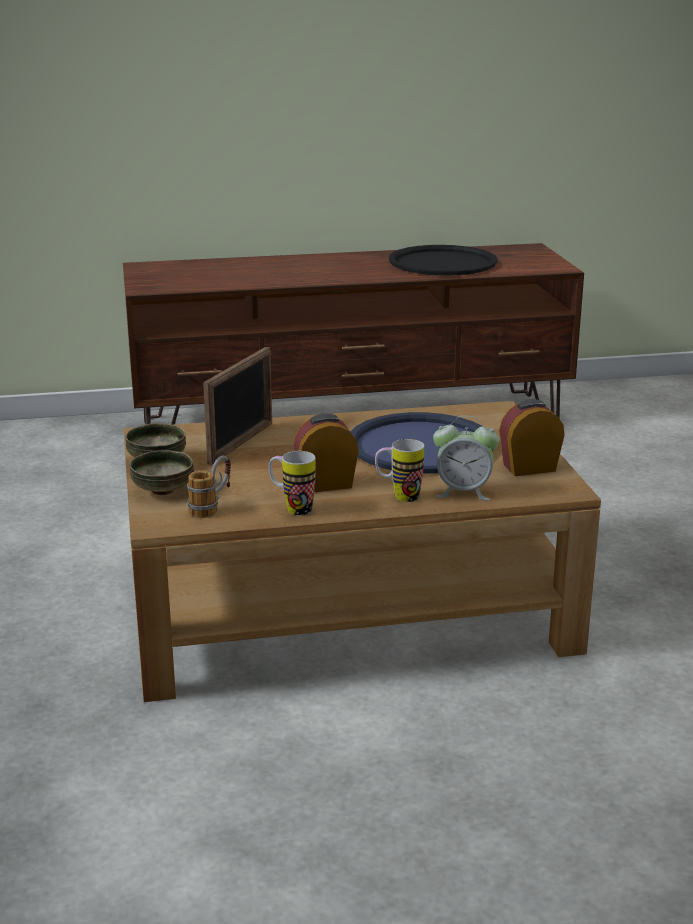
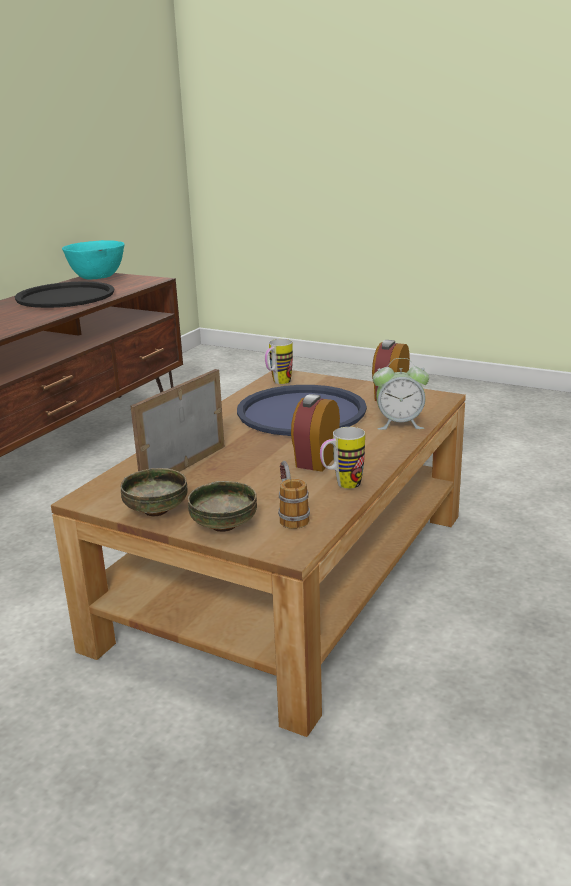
camera: 50 degrees left, 0 degrees up
(241, 443) = (183, 467): picture frame -> picture frame turned 120 degrees counterclockwise
(398, 497) = (377, 444): mug -> mug (278, 383)
(463, 492) = (399, 424): alarm clock -> alarm clock turned 45 degrees clockwise
(521, 250) = (97, 277): none -> turquoise bowl

